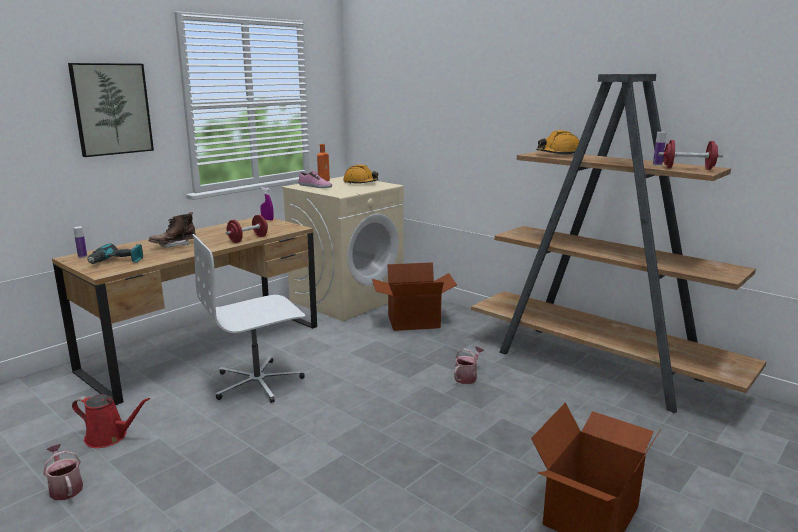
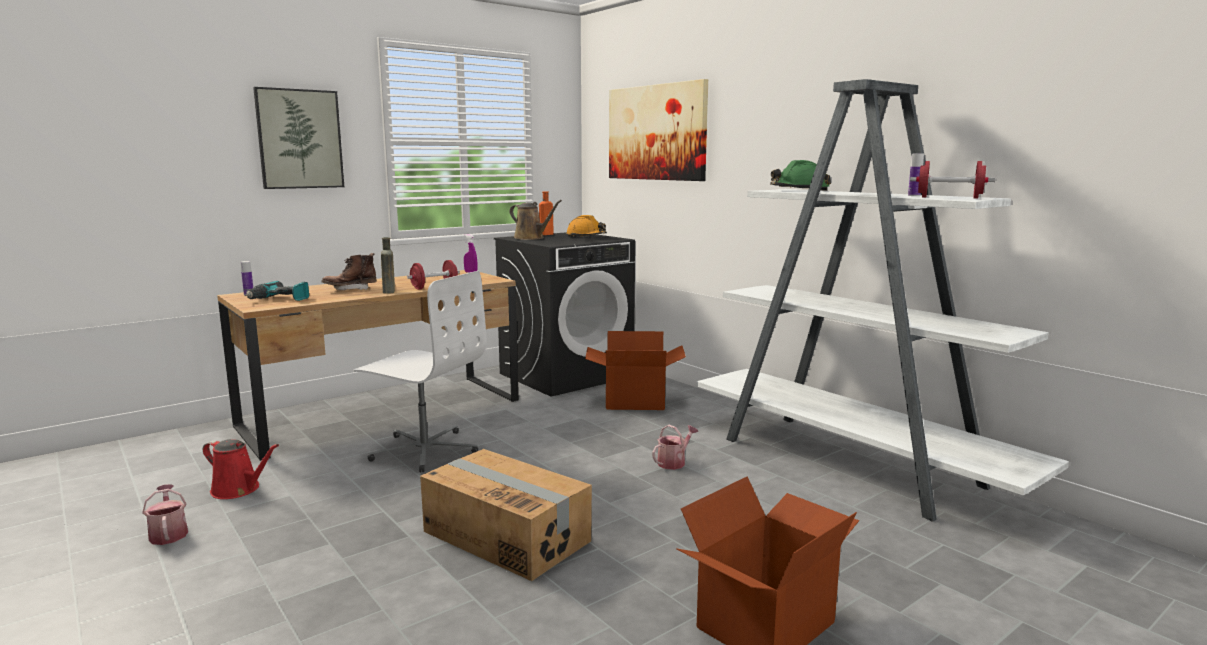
camera: 10 degrees right, 5 degrees down
(211, 247) = (389, 292): none -> brown bottle
(258, 382) = (424, 450): white office chair -> white office chair turned 135 degrees counterclockwise
(315, 186) = (531, 238): shoe -> brown watering can
(347, 299) = (566, 375): beige washing machine -> black washing machine
(363, 459) = (507, 536): none -> cardboard box
(418, 94) = (656, 132): none -> picture
(558, 155) = (799, 190): orange hard hat -> green hard hat
(600, 367) = (852, 463): brown bookcase -> white bookcase

